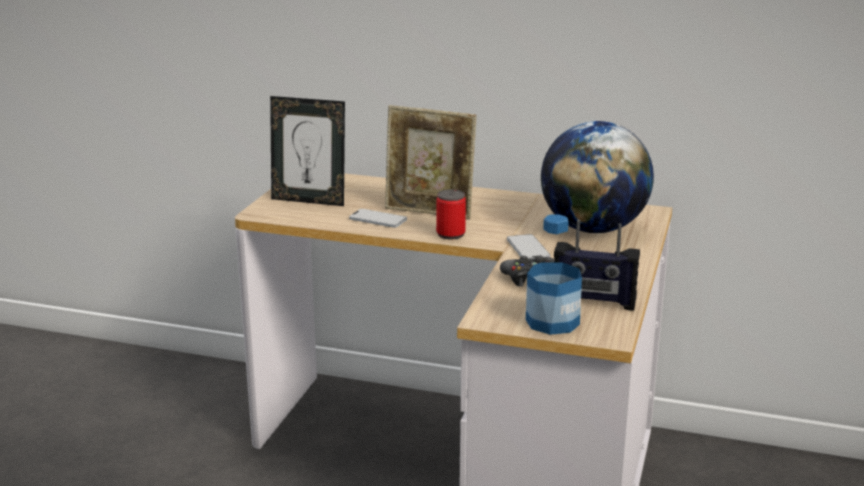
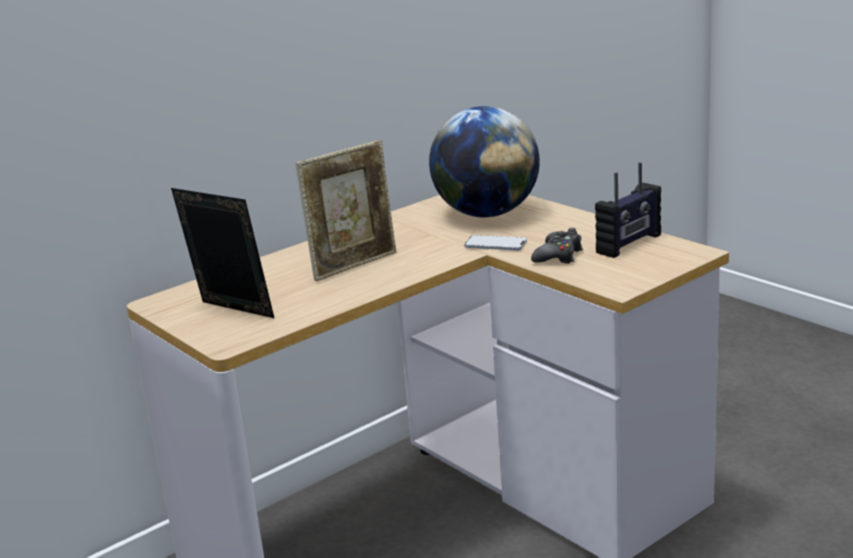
camera: 55 degrees left, 0 degrees up
(309, 200) = (232, 313): picture frame -> picture frame turned 105 degrees counterclockwise
(378, 219) = (338, 290): phone -> none
(450, 234) = (421, 266): can -> none
(552, 322) = (651, 265): bottle -> none

